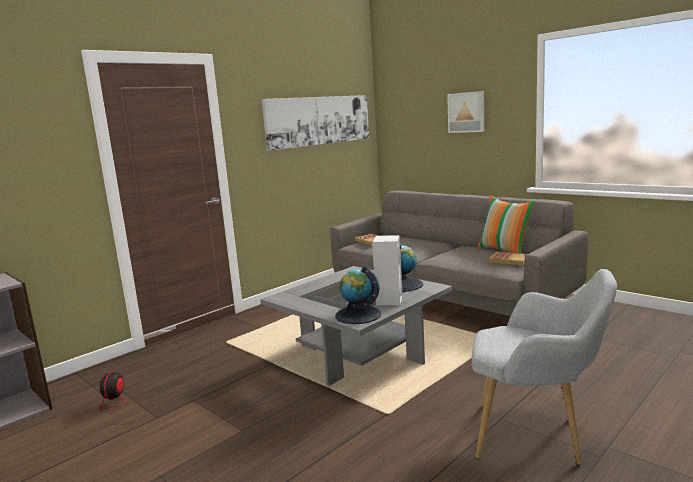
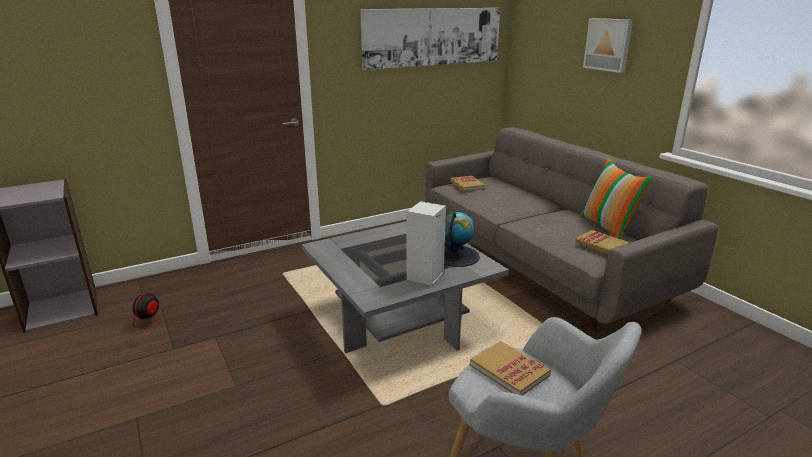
camera: 15 degrees right, 10 degrees up
(358, 315) = (378, 290): globe -> none
(510, 337) = (509, 370): none -> book

